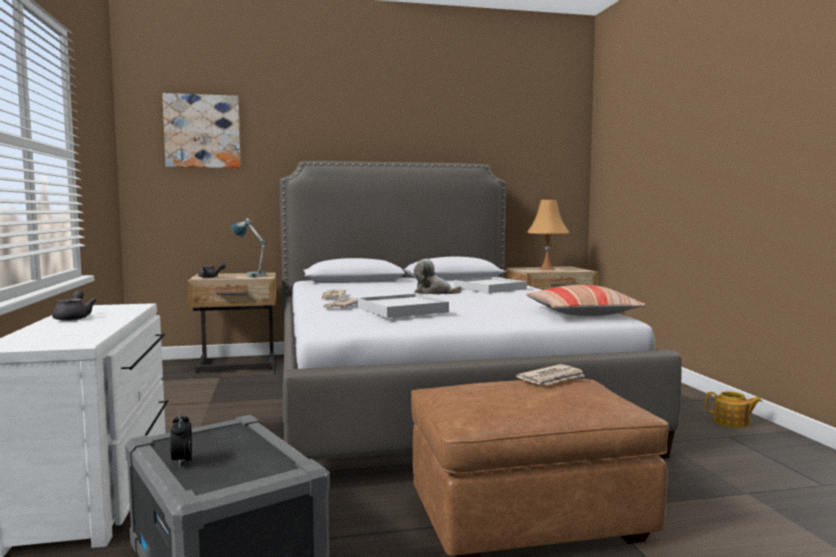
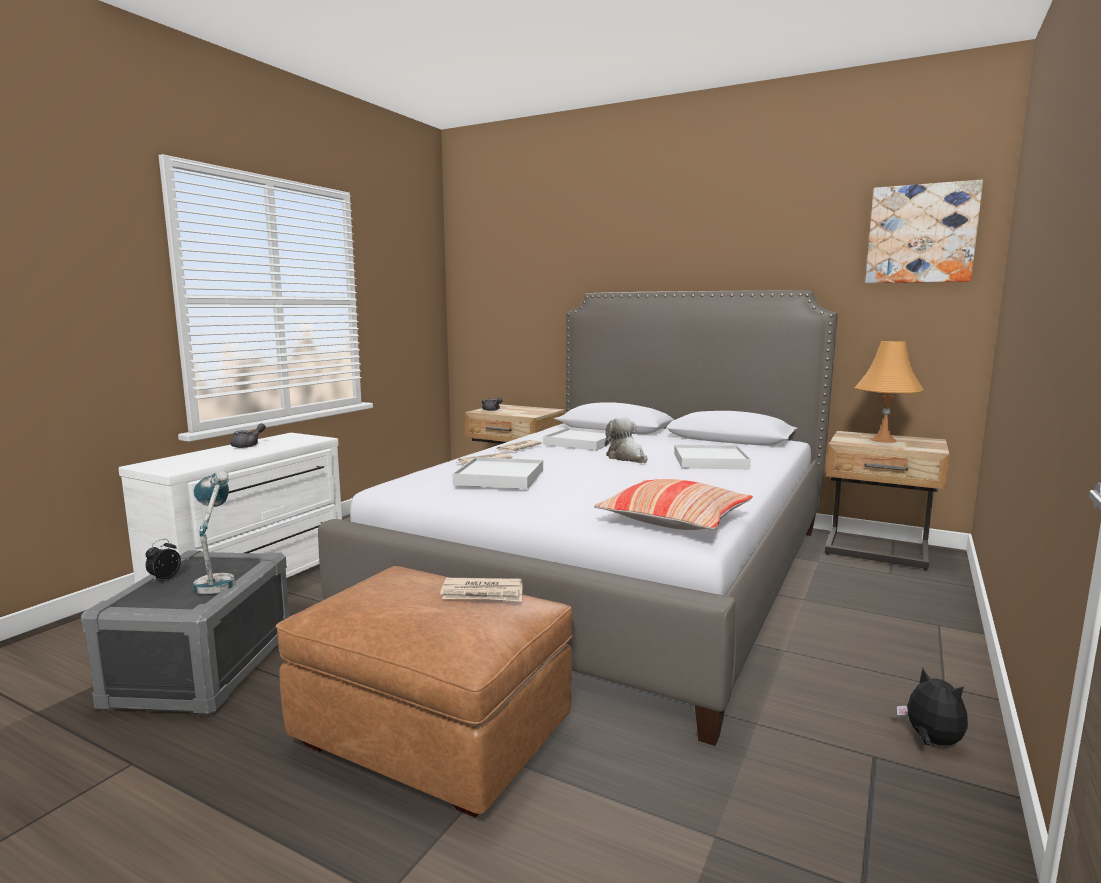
camera: 40 degrees right, 5 degrees up
(202, 131) = (509, 265): picture -> picture (921, 234)
(249, 275) = (528, 411): table lamp -> table lamp (216, 580)
(368, 289) = (581, 442): none -> white tray
(732, 423) = (931, 741): teapot -> plush toy

